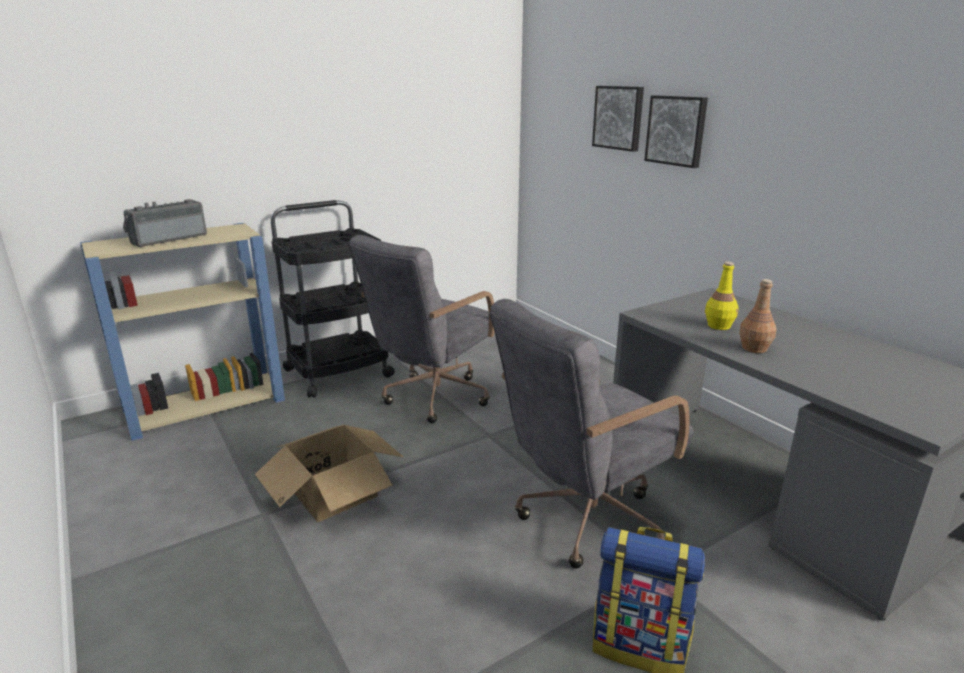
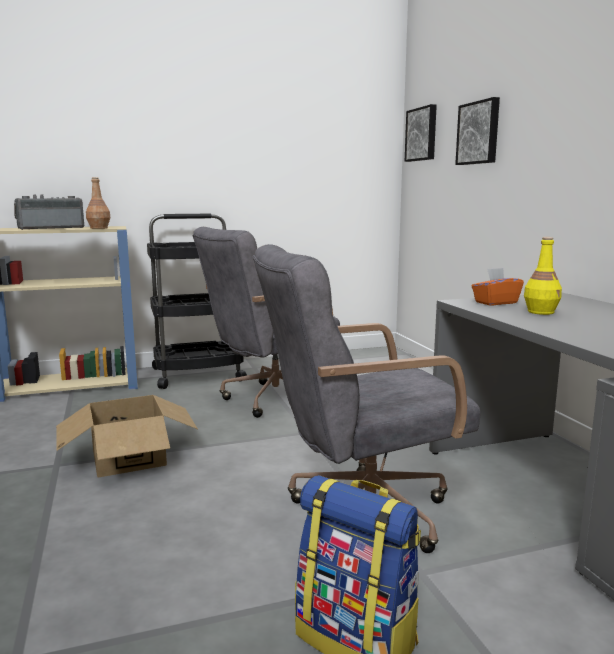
camera: 15 degrees right, 10 degrees down
(672, 312) = (495, 302): none -> orange tissue box
(677, 130) = (528, 133): picture -> picture (422, 134)
(754, 348) = (567, 326): brown bottle -> brown bottle (99, 228)

